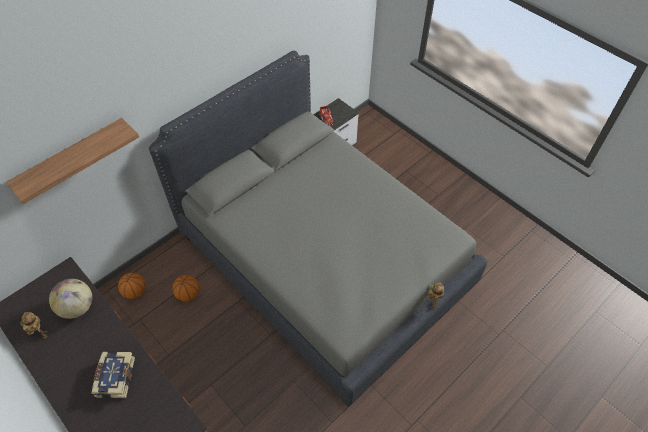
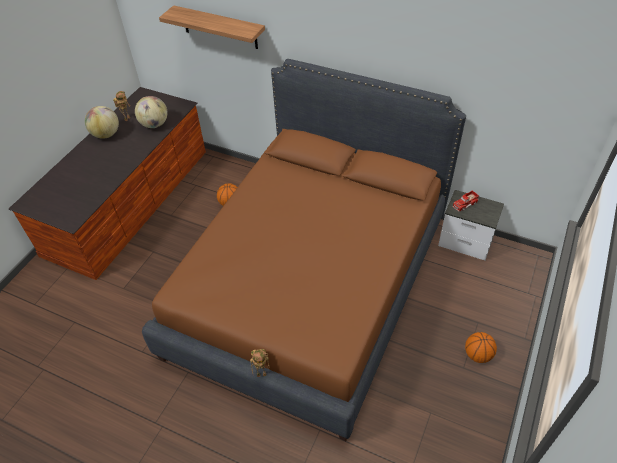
camera: 70 degrees right, 5 degrees down
(56, 364) = (106, 134): none -> globe
(114, 377) = (103, 167): book -> none
(135, 292) = (219, 172): basketball -> basketball (478, 355)
(324, 260) = (311, 286): grey bed -> brown bed

